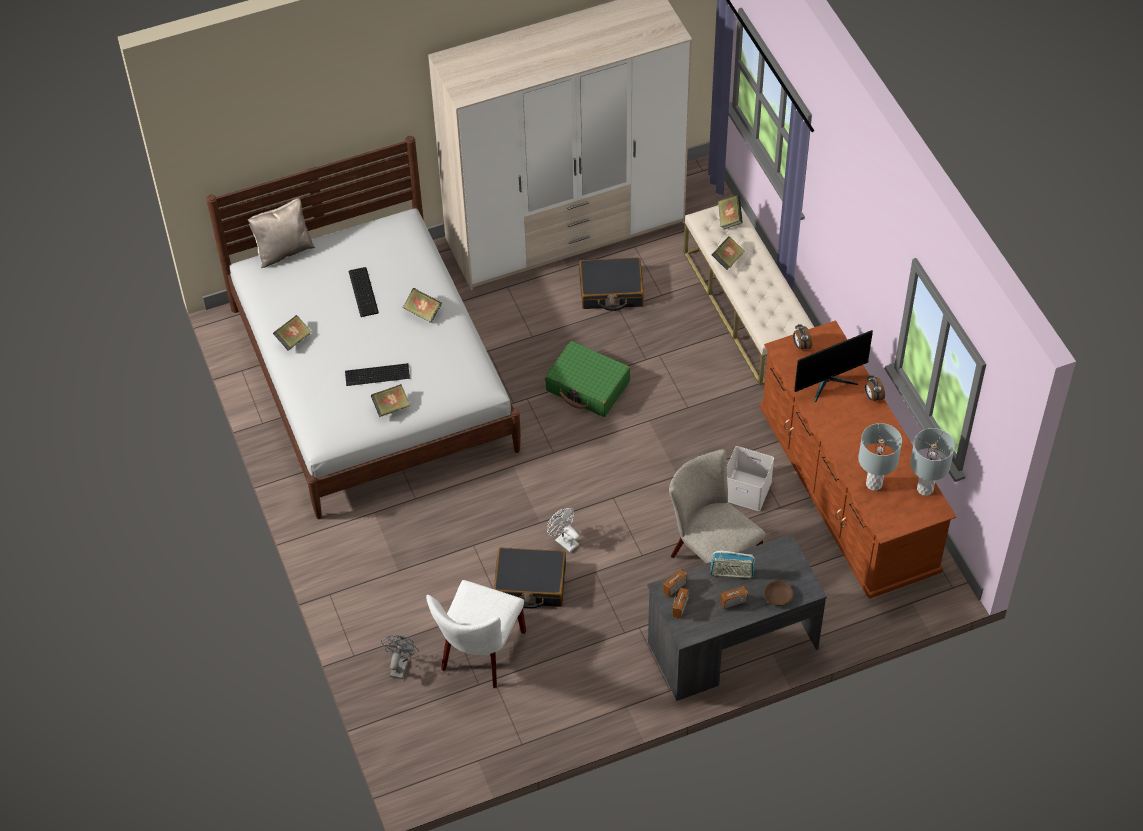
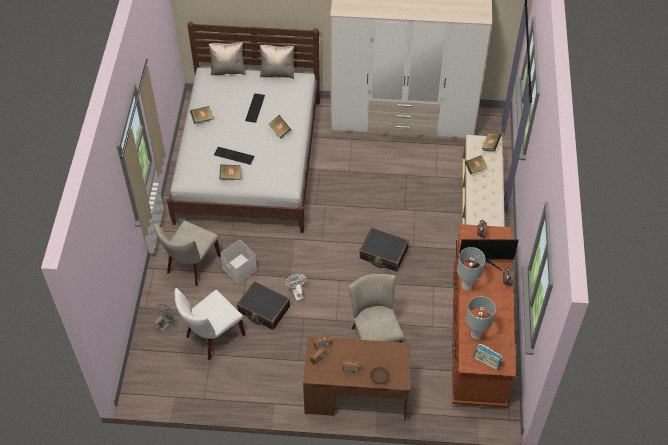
camera: 25 degrees right, 0 degrees up
(362, 226) = (277, 73): none -> beige pillow
(385, 567) = (191, 266): none -> beige chair
(588, 386) = (363, 212): green suitcase -> none
(611, 291) = (408, 163): black suitcase -> black suitcase (383, 254)
(732, 573) = (360, 351): radio -> radio (487, 361)
(732, 646) = (356, 396): grey desk -> brown desk
(747, 489) = (419, 308): white storage box -> white storage box (240, 268)
(925, 489) = (506, 351): grey table lamp -> grey table lamp (467, 286)

